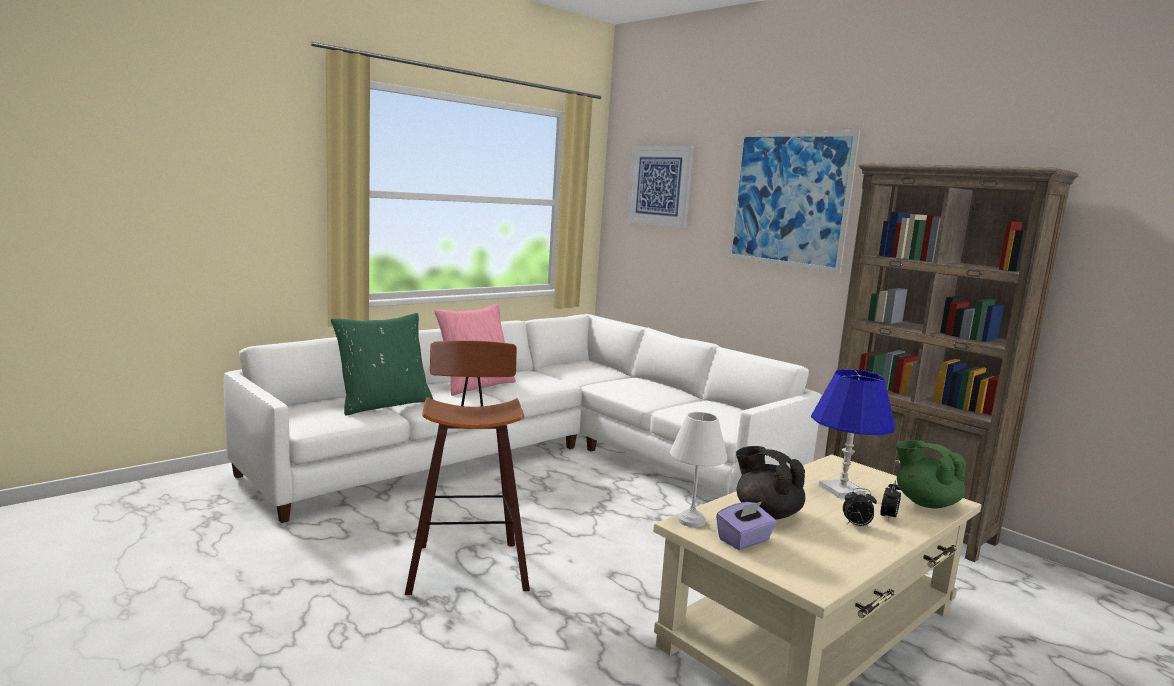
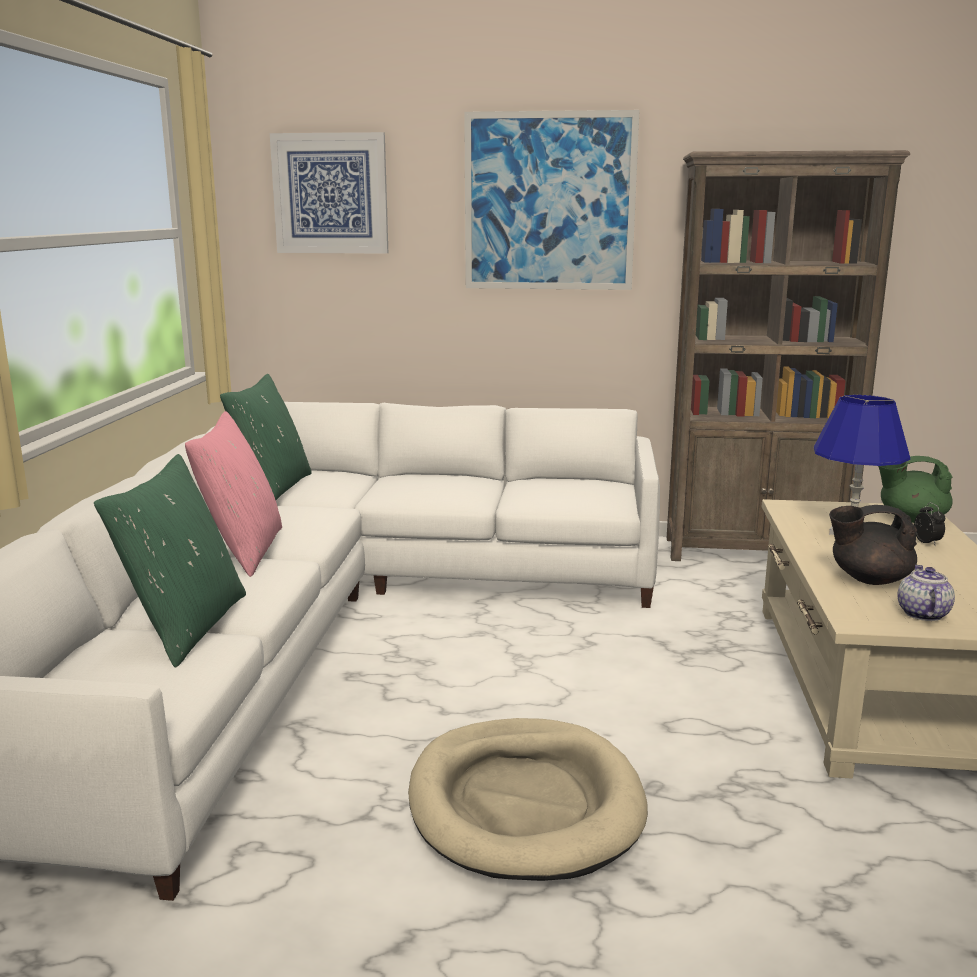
camera: 40 degrees left, 5 degrees up
(466, 565) = (525, 804): stool -> beige dog bed
(555, 365) = (273, 488): none -> green pillow
(692, 521) = (853, 614): white table lamp -> none
(744, 540) = (922, 613): purple tissue box -> teapot
(856, 525) = (932, 560): alarm clock -> none

